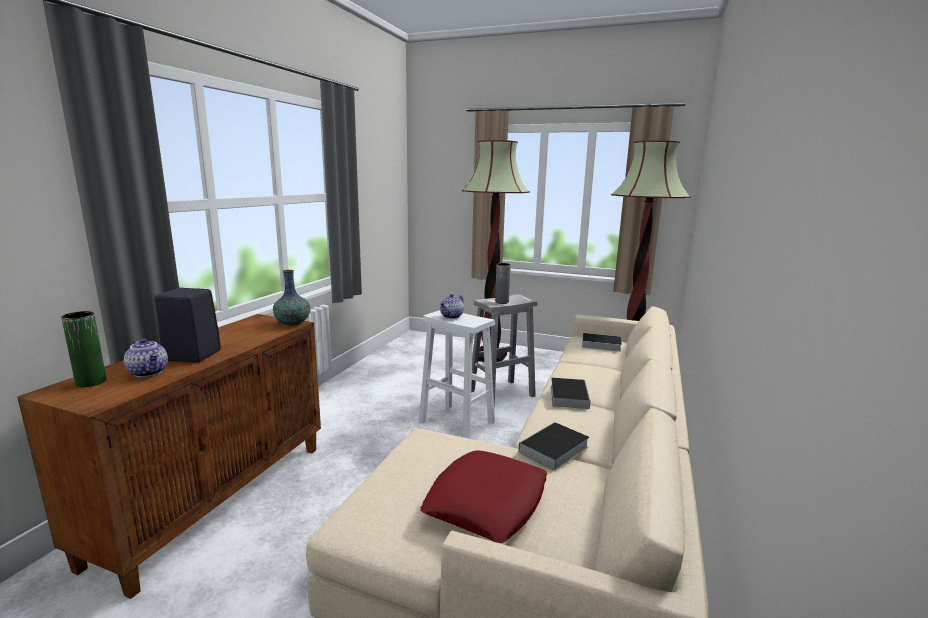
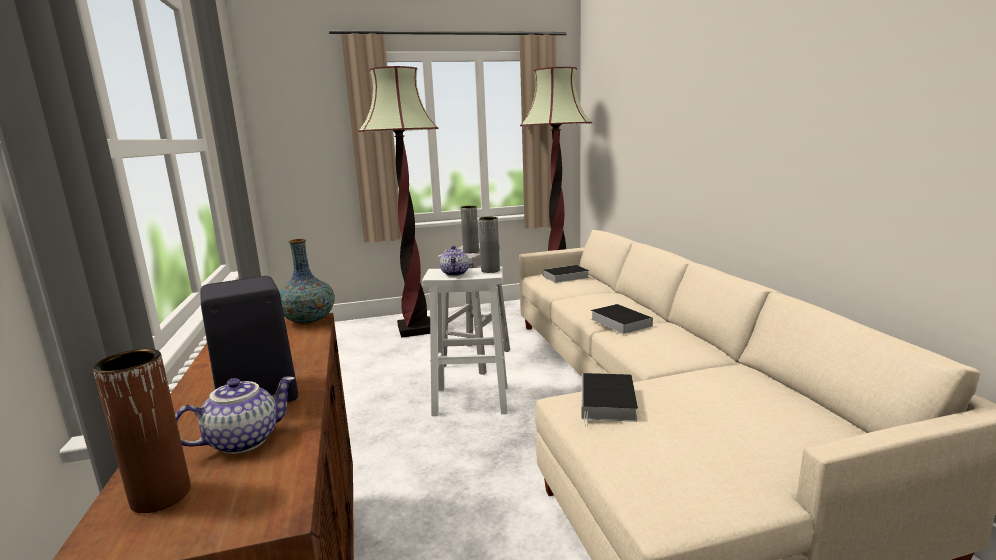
camera: 35 degrees left, 0 degrees up
(91, 382) = (161, 496): green vase -> brown vase
(149, 372) = (244, 440): teapot -> teapot turned 45 degrees counterclockwise
(478, 320) = (490, 270): none -> grey vase
(486, 503) = (731, 426): red pillow -> none
(553, 450) = (691, 366): book -> book (608, 403)

